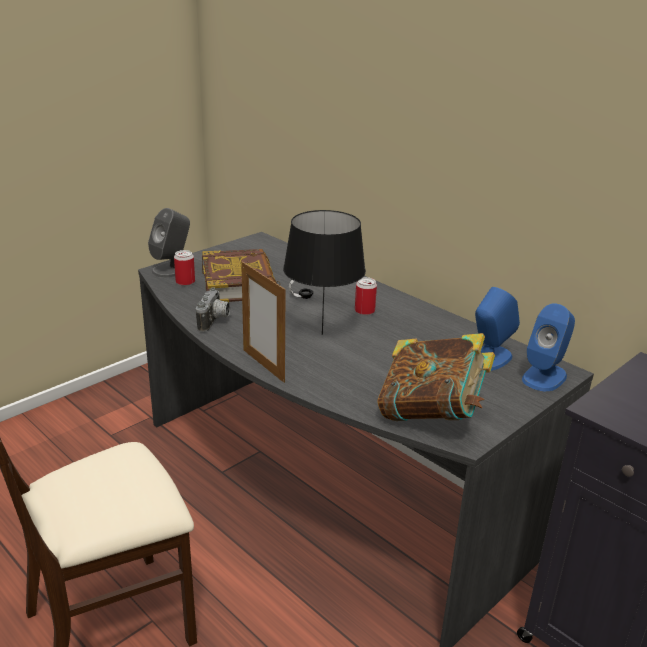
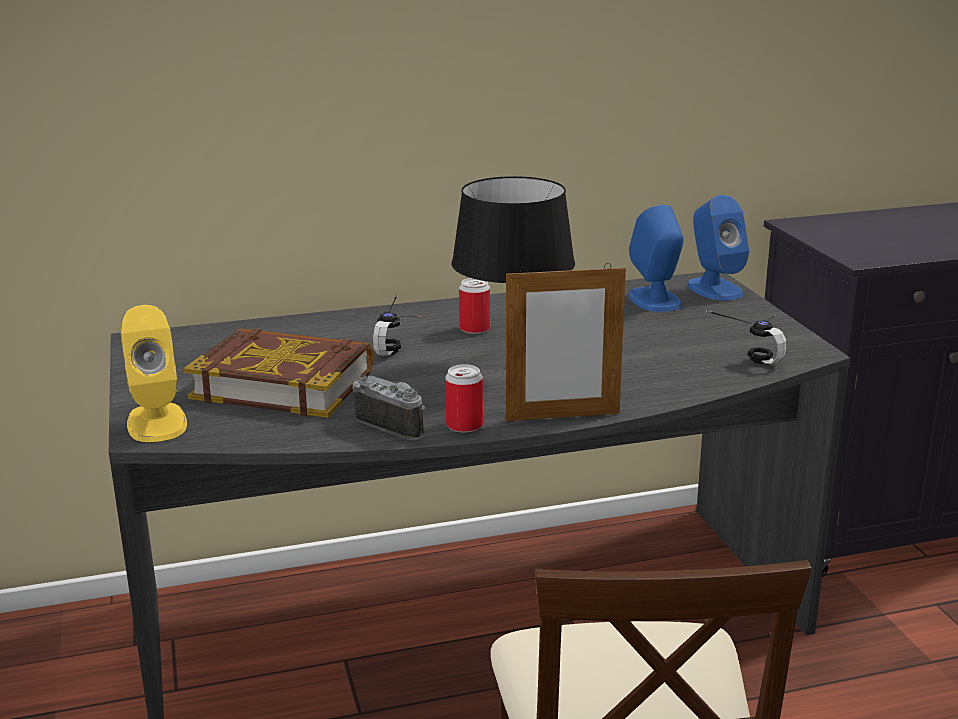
camera: 60 degrees left, 5 degrees down
(173, 269) = (157, 422): grey speaker -> yellow speaker
(185, 282) = (224, 421): can -> can (464, 425)
(431, 414) = (752, 354): book -> headphones

